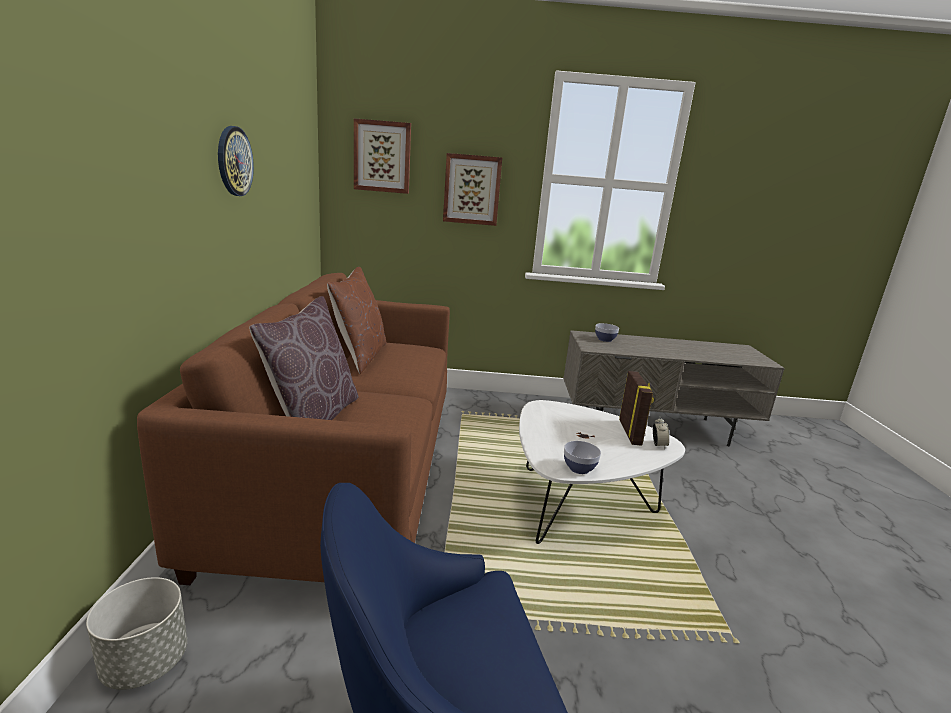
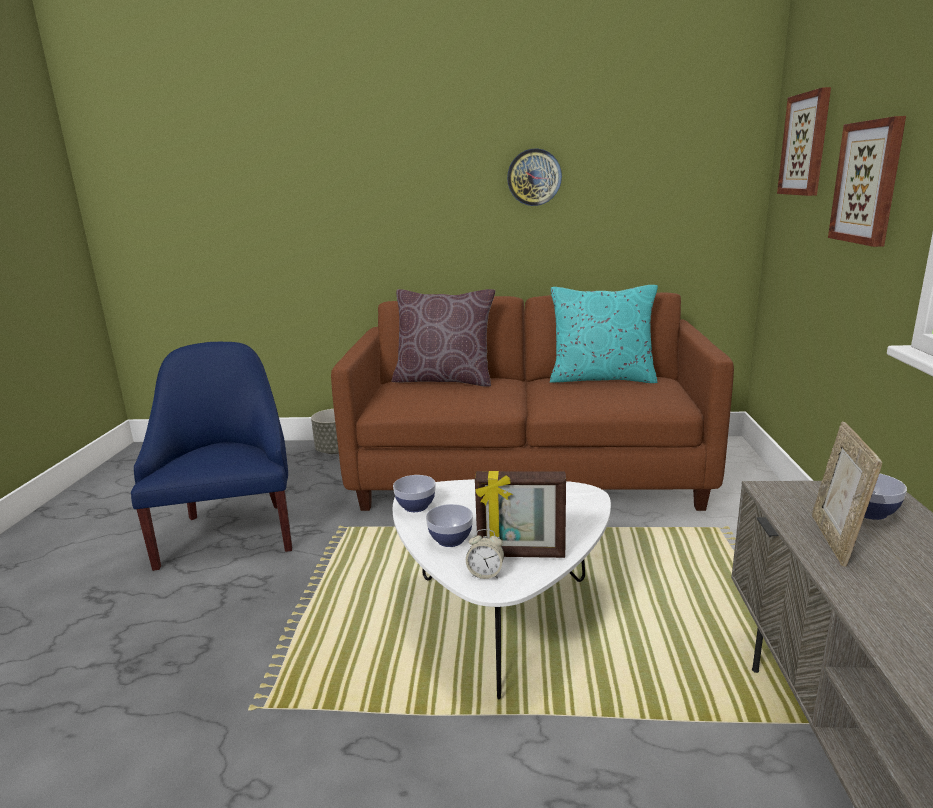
camera: 95 degrees right, 0 degrees up
(359, 356) = (601, 378): brown pillow -> turquoise pillow
(624, 455) = (450, 540): none -> bowl
(634, 349) = (835, 540): none -> picture frame

